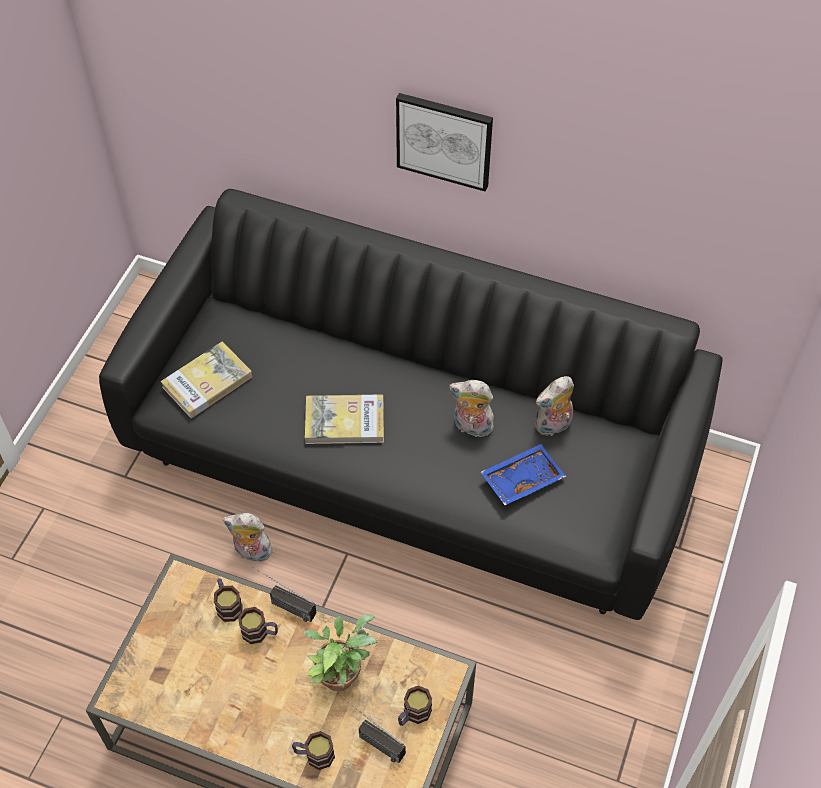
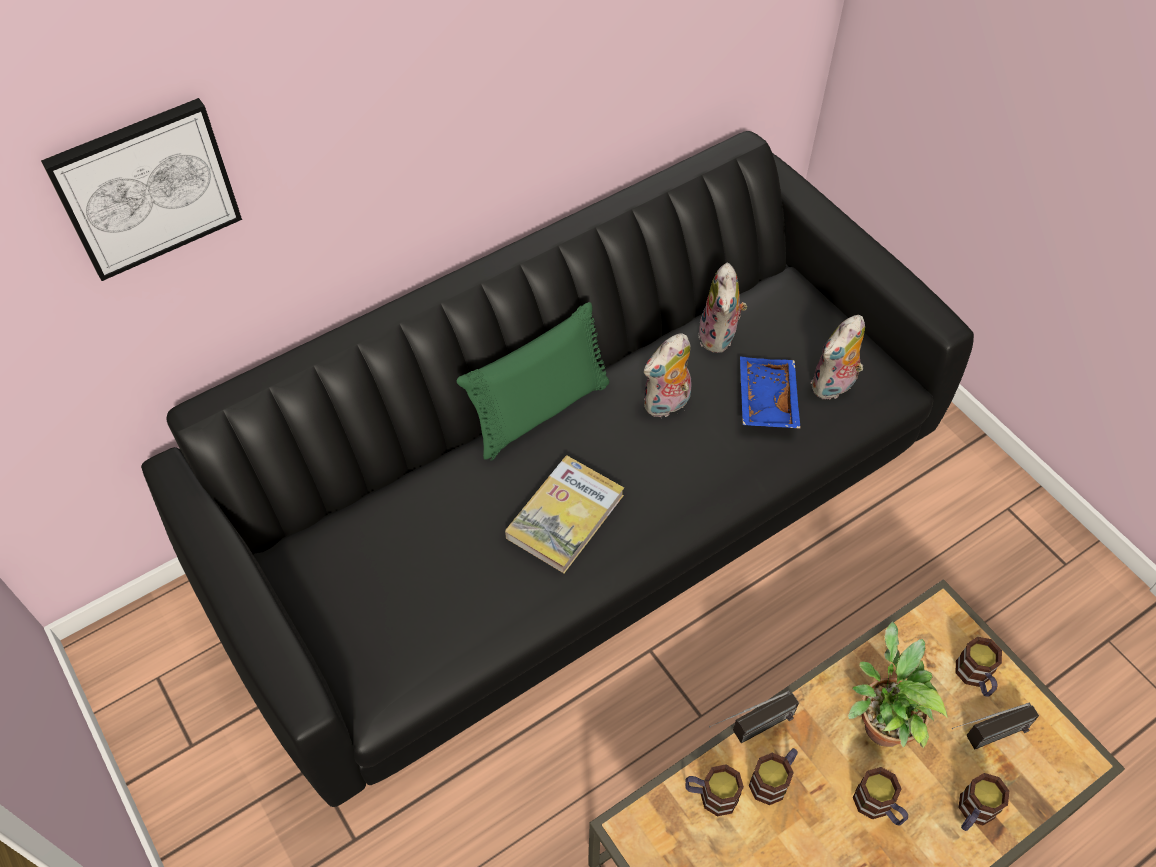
camera: 55 degrees left, 0 degrees up
(207, 382) = (385, 629): book -> none
(251, 552) = (576, 751): plush toy -> plush toy (834, 387)
(281, 699) = (878, 806): none -> mug
(411, 365) = (539, 410): none -> green pillow
(444, 140) = (438, 108): picture -> picture (146, 188)

